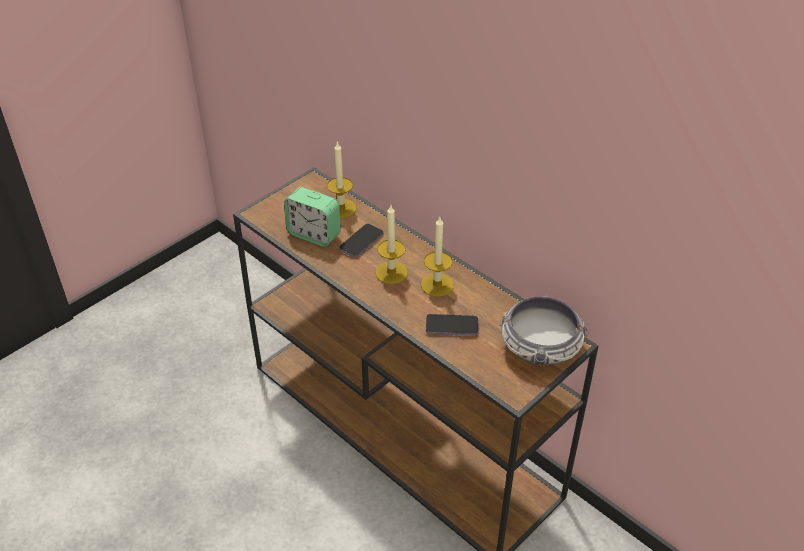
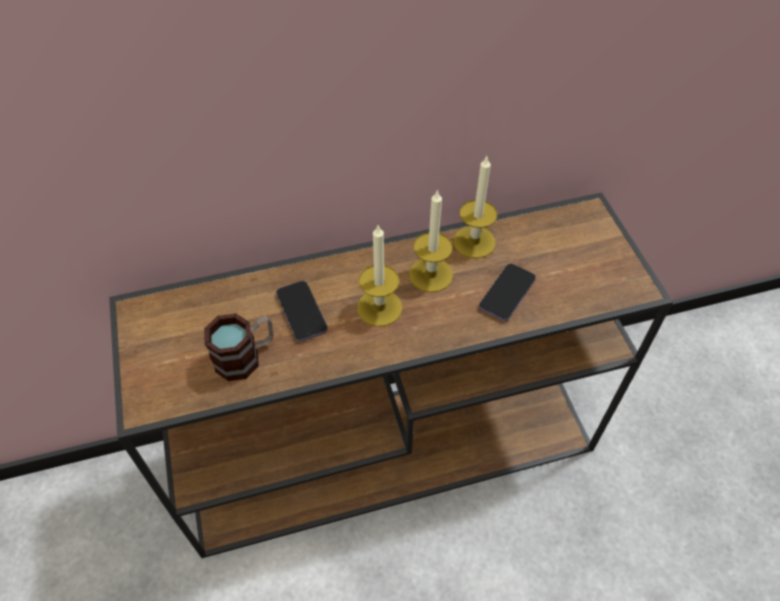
camera: 60 degrees left, 10 degrees up
(314, 234) = (246, 356): alarm clock -> mug
(341, 208) = (220, 304): candle -> candle (474, 242)
(540, 344) = (577, 233): bowl -> none

